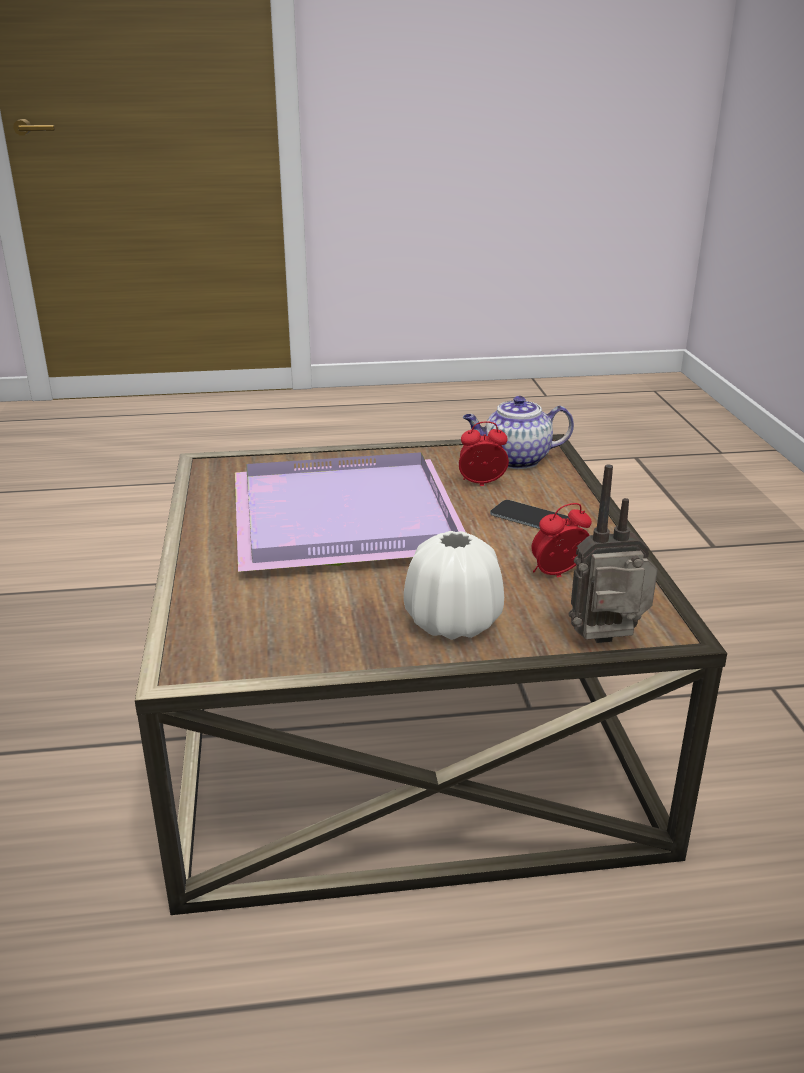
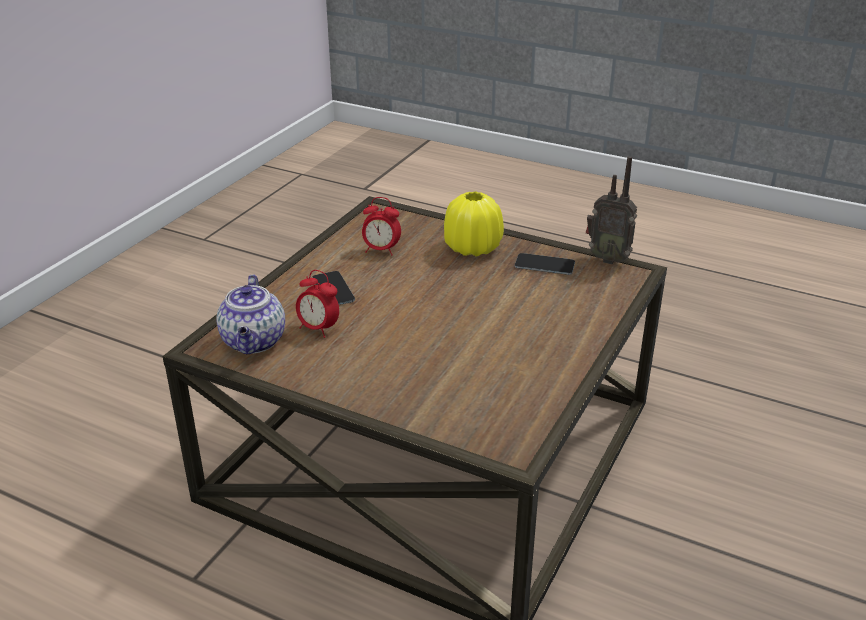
camera: 145 degrees left, 5 degrees up
(327, 633) = (544, 265): none -> phone
(340, 517) = (457, 339): purple tray -> none
(452, 622) = (472, 248): white vase -> yellow vase
(515, 460) = (254, 342): teapot -> teapot turned 60 degrees clockwise
(609, 643) = (413, 214): radio -> radio (608, 258)

